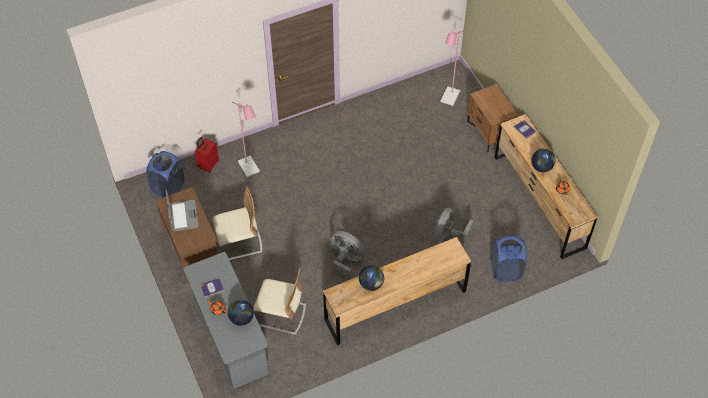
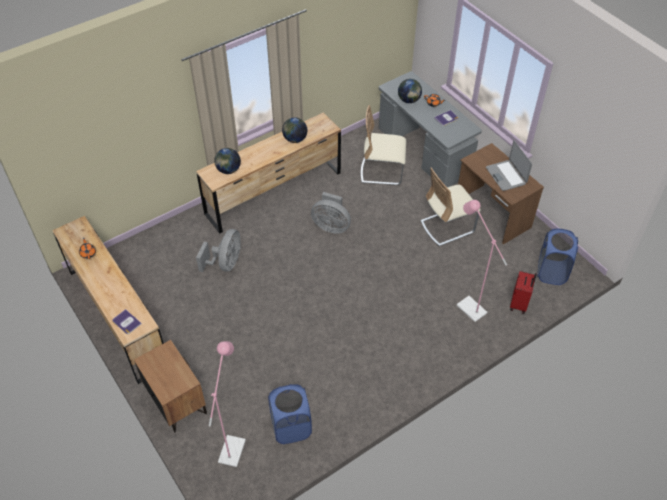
camera: 170 degrees right, 5 degrees down
(506, 270) = (162, 238): blue laundry basket -> blue laundry basket (291, 427)
(541, 167) = (109, 276): globe -> globe (228, 170)

